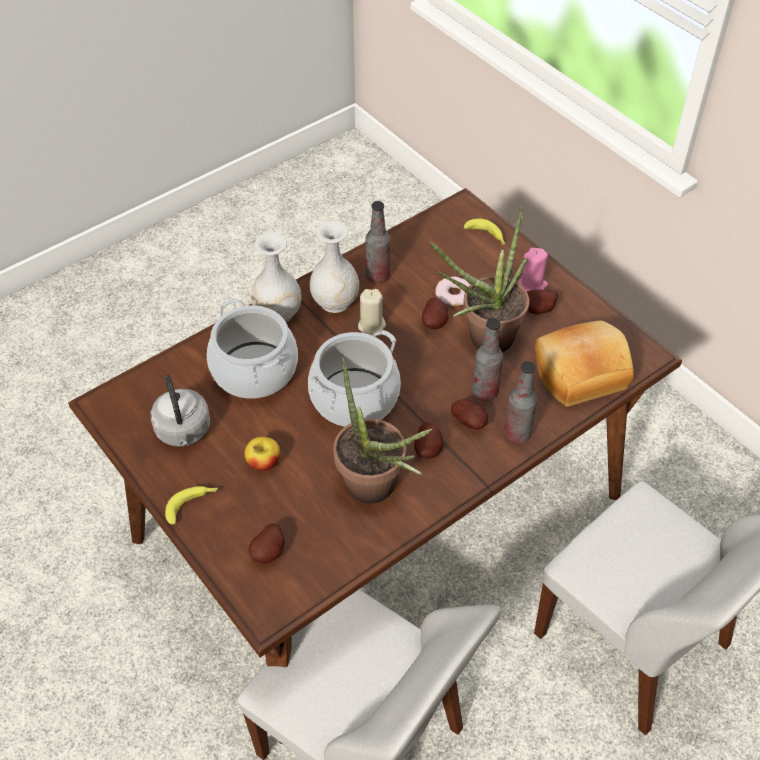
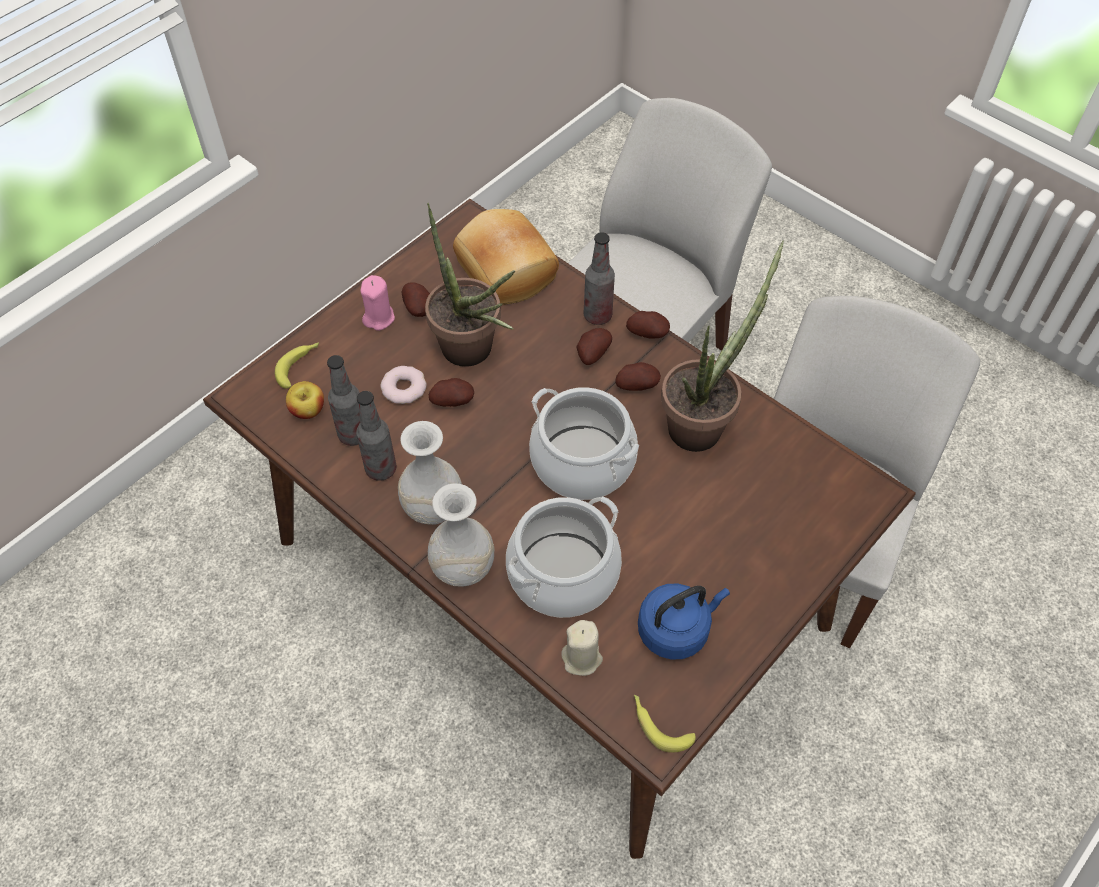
camera: 100 degrees left, 5 degrees up
(184, 432) = (676, 630): grey kettle -> blue kettle
(192, 505) = (774, 593): banana -> banana (658, 725)
(263, 462) = (696, 534): apple -> apple (308, 410)
(270, 553) = (807, 503): potato -> potato (648, 333)
(372, 326) = (468, 462): beige candle -> beige candle (582, 658)
(485, 392) = (547, 346): bottle -> bottle (353, 435)

